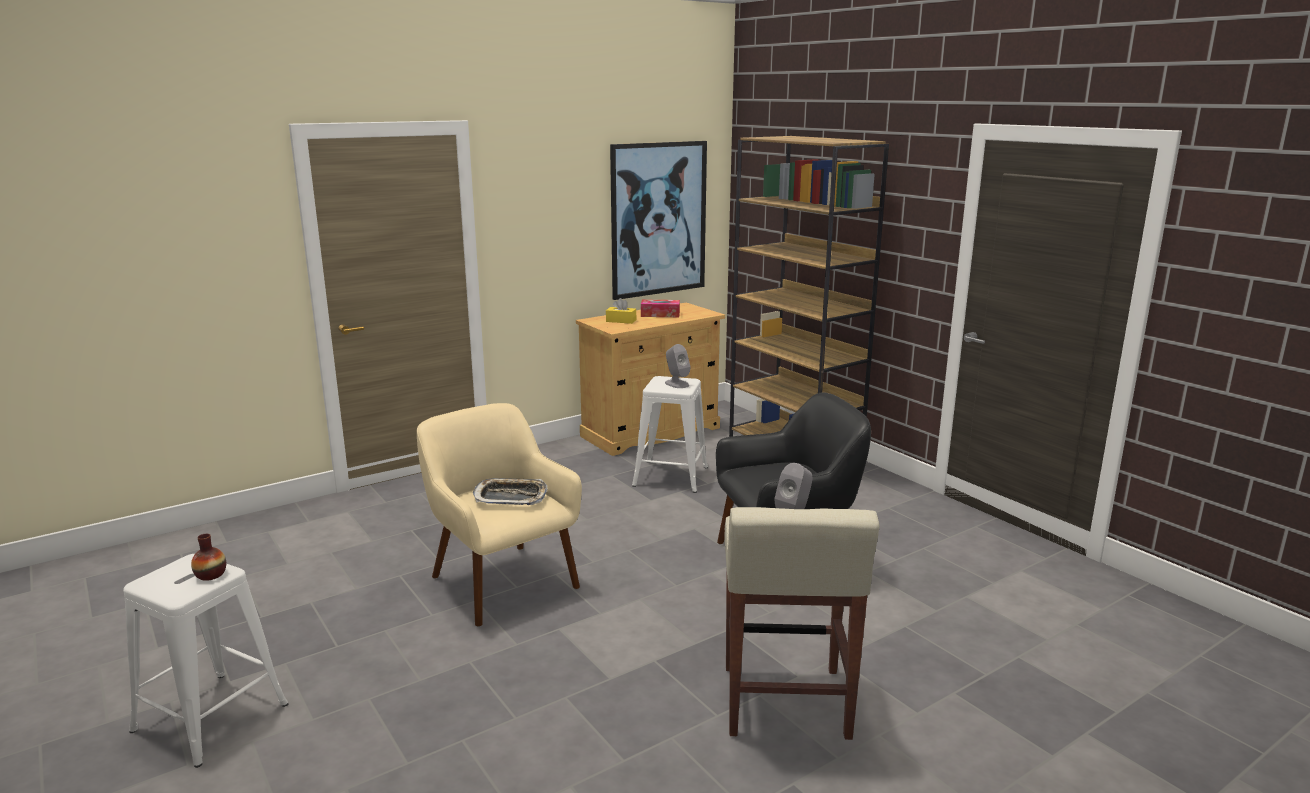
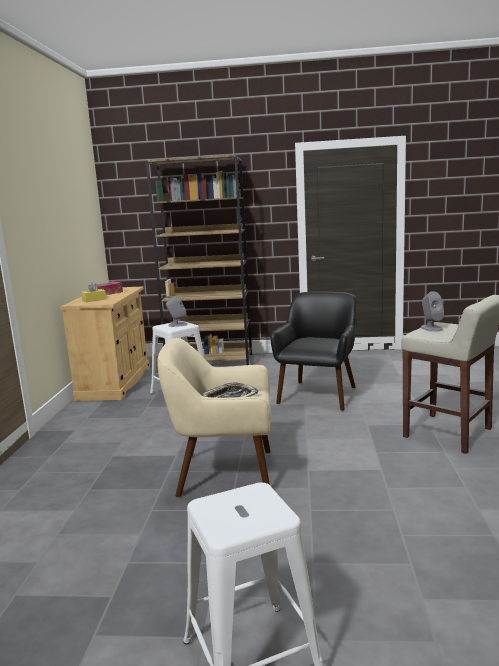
camera: 50 degrees left, 5 degrees down
(211, 575) = (253, 496): vase -> none
(658, 219) = (79, 227): picture -> none

